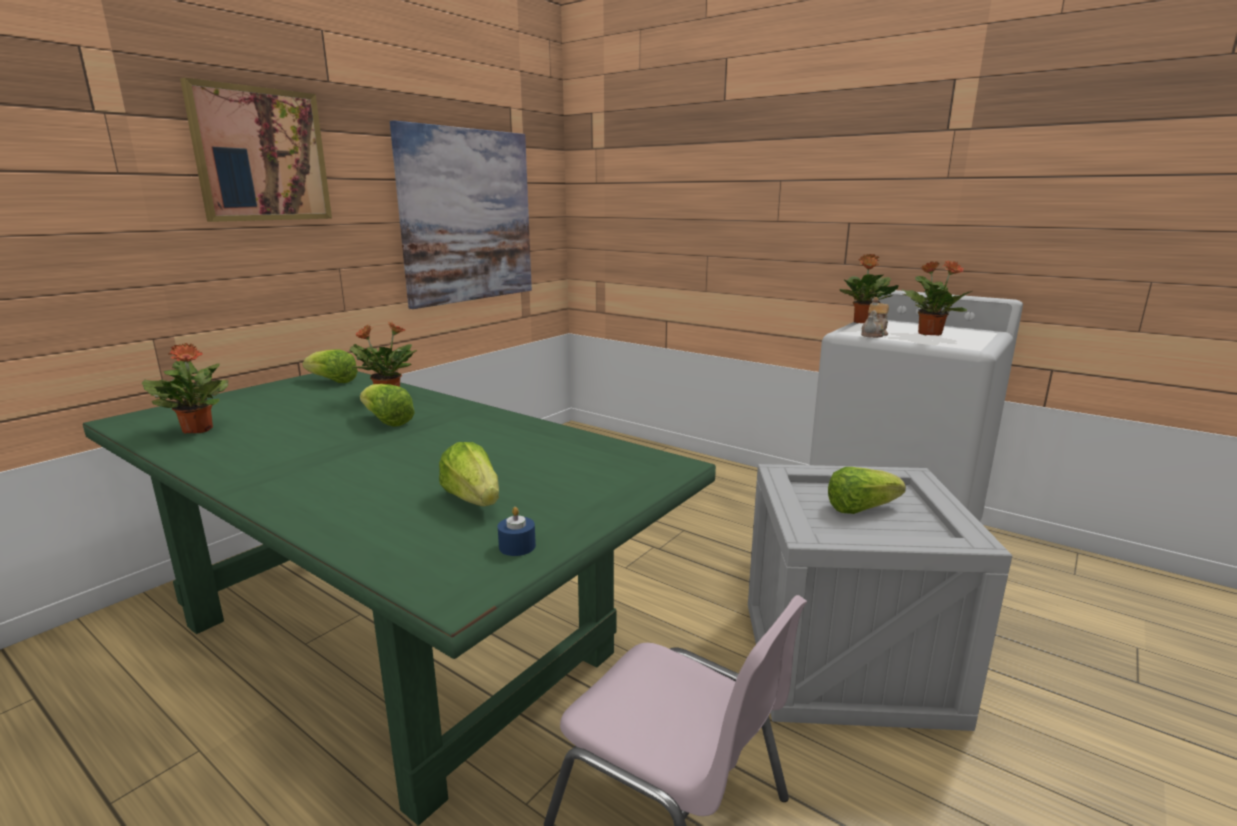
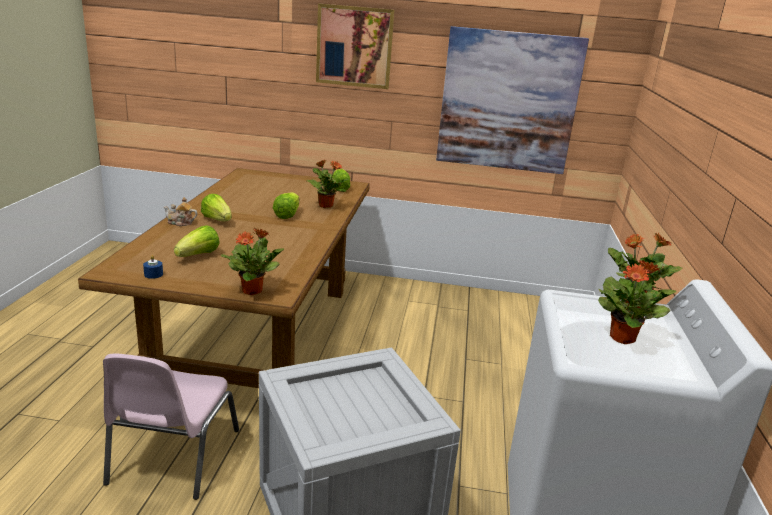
camera: 60 degrees right, 5 degrees up
(198, 429) = (244, 186): potted plant -> potted plant (253, 290)
(393, 638) = (257, 331): green dining table -> brown dining table
(860, 508) = (355, 402): lettuce -> lettuce (217, 220)
(874, 334) = (573, 309): teapot -> teapot (180, 223)

